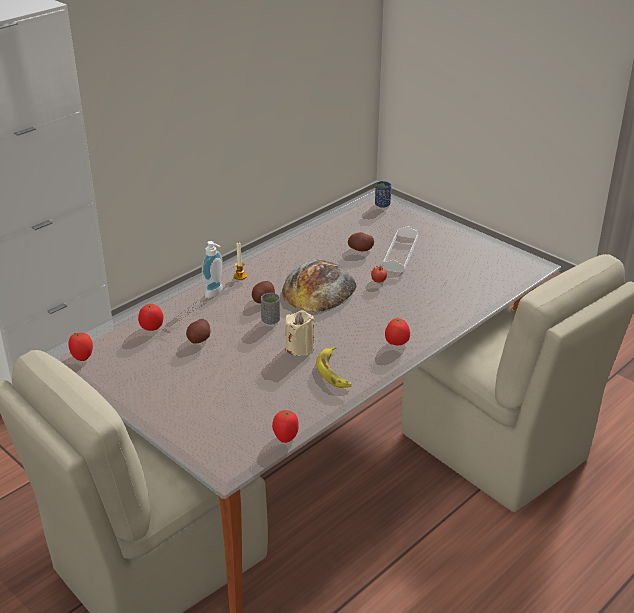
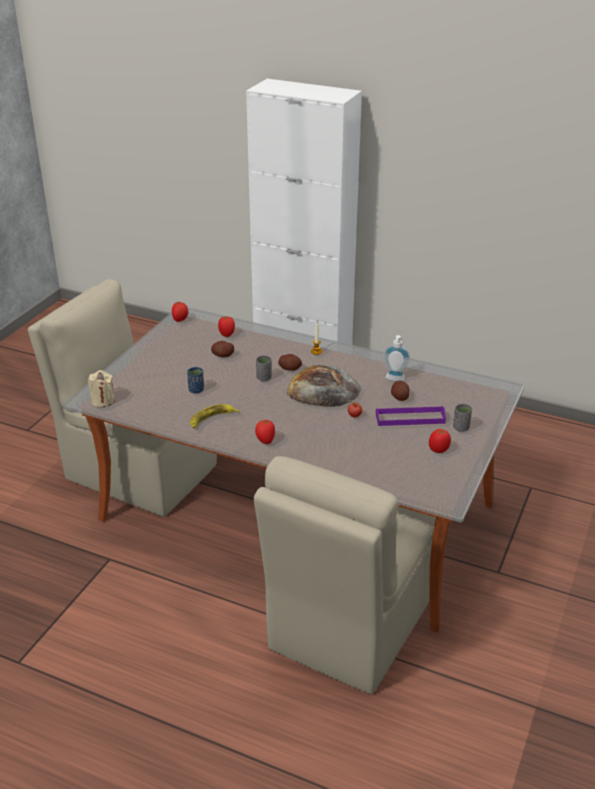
camera: 70 degrees right, 0 degrees up
(216, 293) = (286, 347): soap dispenser -> soap dispenser (394, 380)
(286, 437) = (126, 414): tomato -> tomato (439, 450)
(299, 348) = (235, 398): beige candle -> beige candle (103, 401)
(382, 204) = (491, 393): blue cup -> blue cup (196, 390)
(400, 253) = (410, 418): white tray -> purple tray
(429, 232) = (461, 428): none -> grey cup

